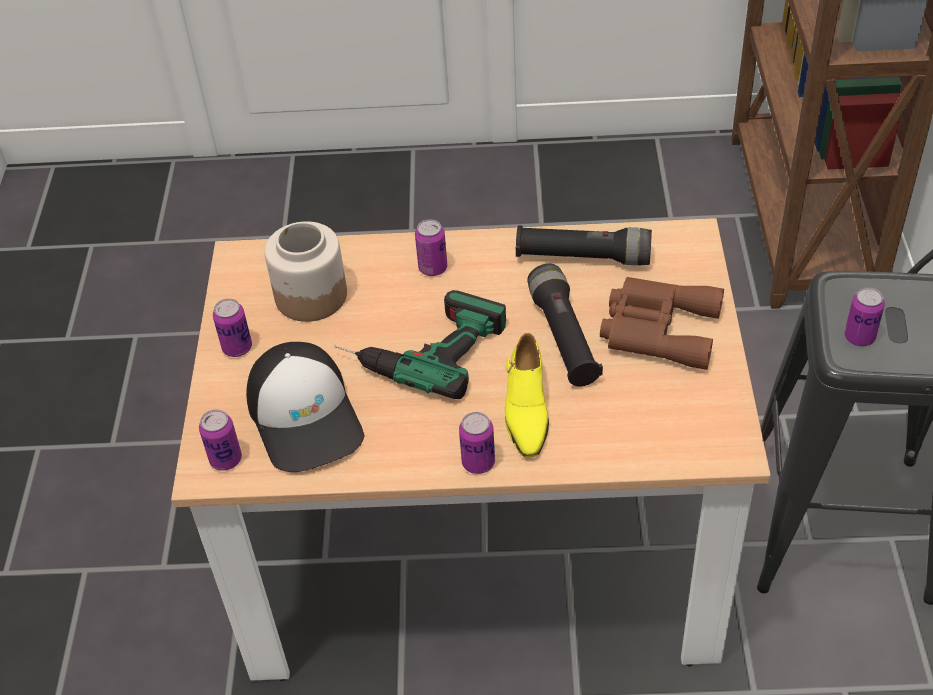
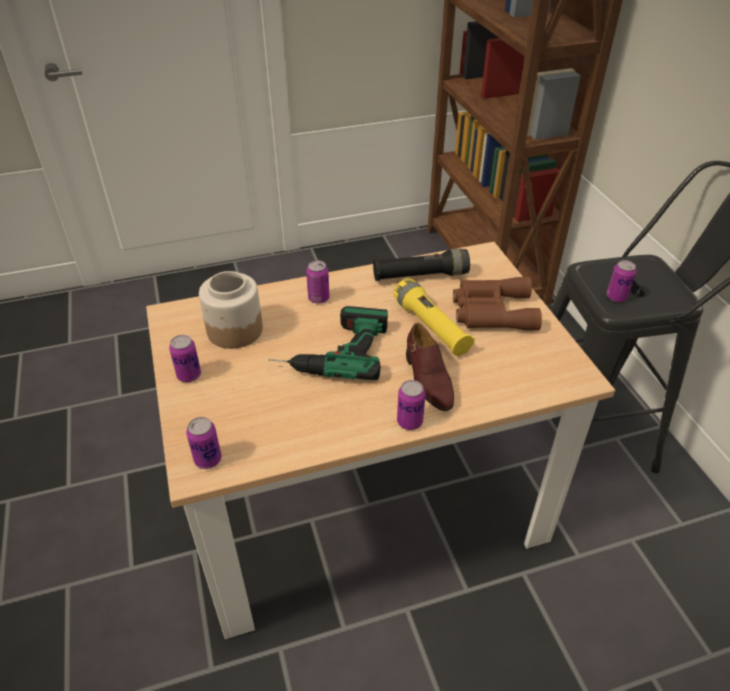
camera: 20 degrees left, 5 degrees down
(306, 417) = (263, 415): cap -> none
(526, 411) = (428, 379): yellow shoe -> brown shoe
(563, 337) = (431, 327): black flashlight -> yellow flashlight

